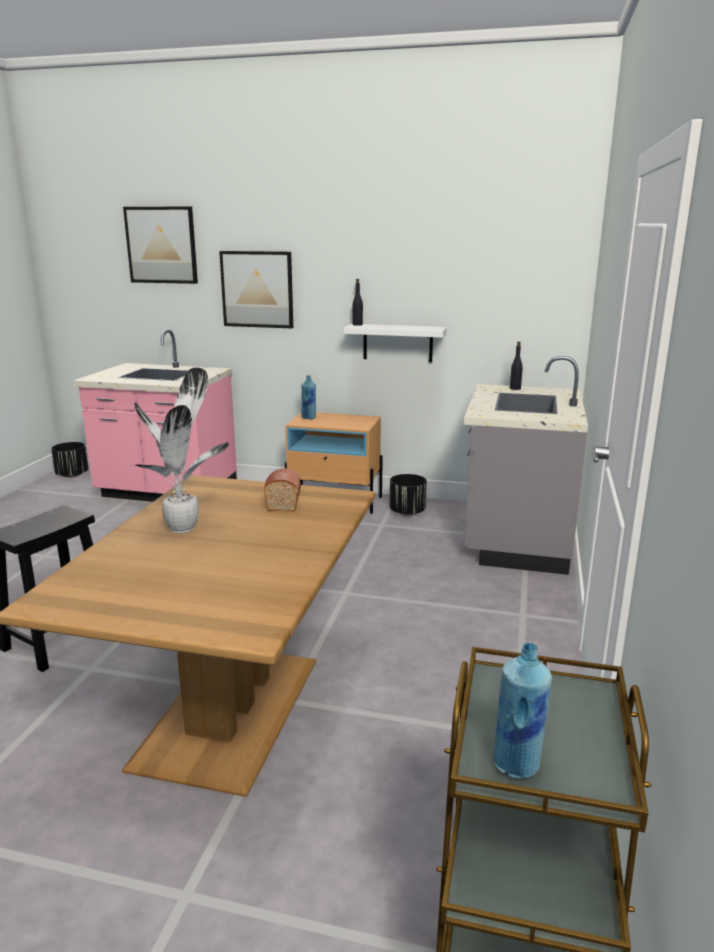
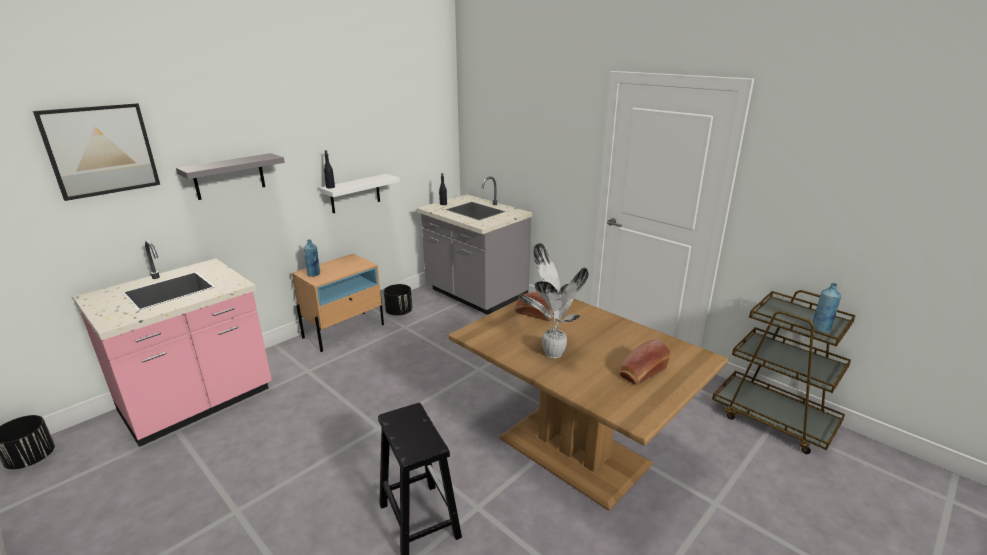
camera: 60 degrees left, 5 degrees up
(168, 588) = (641, 372): none -> bread
(257, 289) = (229, 176): picture -> grey shelf

